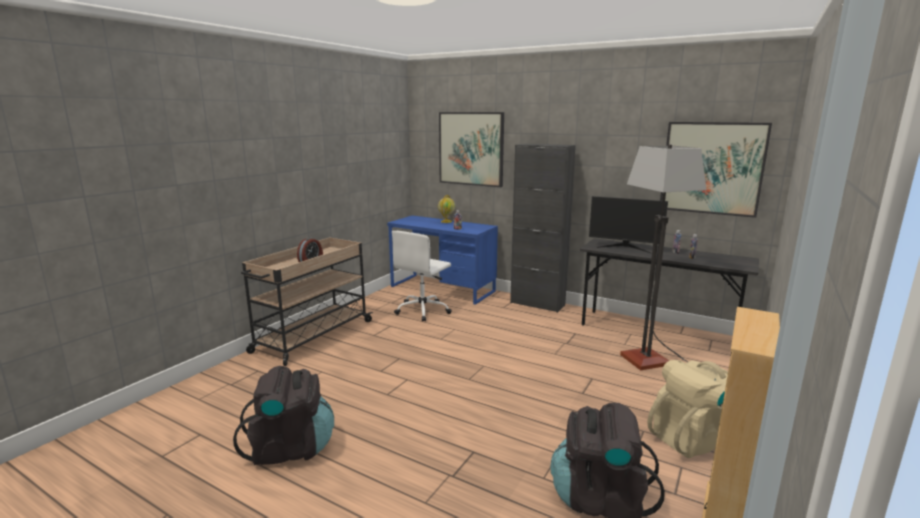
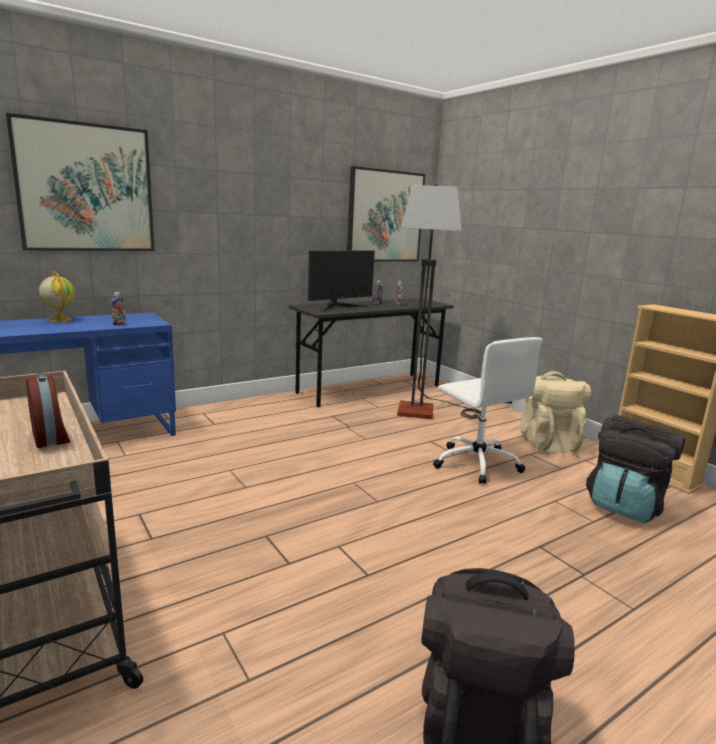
camera: 65 degrees left, 0 degrees up
(423, 310) = (129, 472): white office chair -> white office chair (476, 463)
(537, 304) = (236, 406): black cabinet -> none

